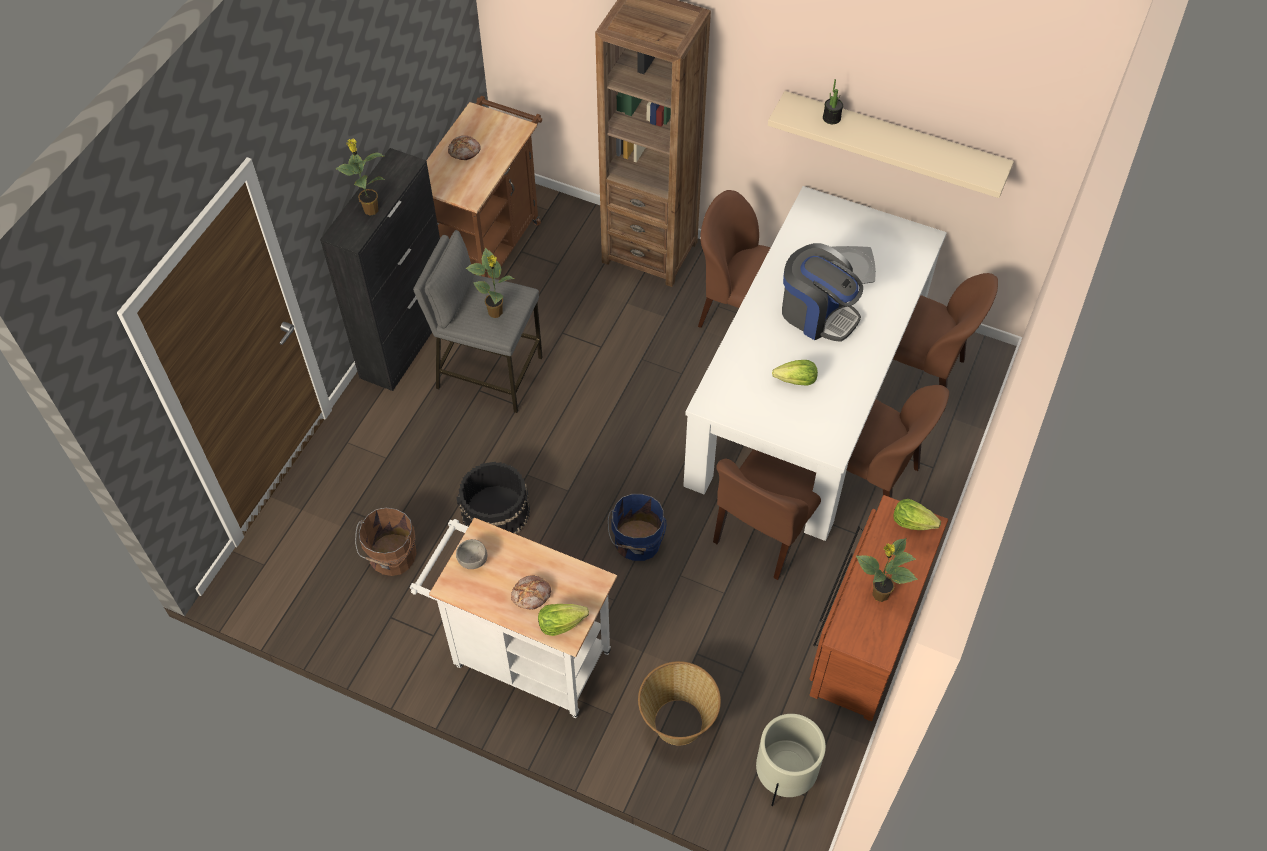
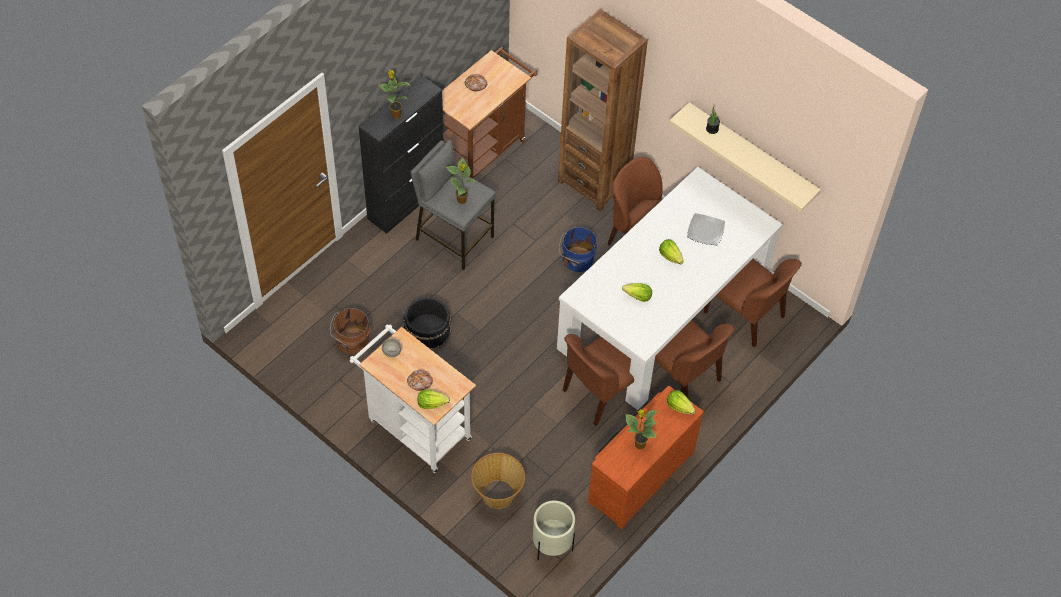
camera: 15 degrees right, 0 degrees up
(637, 542) = (512, 376): blue bucket -> blue bucket (577, 260)
(817, 313) = (670, 256): coffee machine -> lettuce

